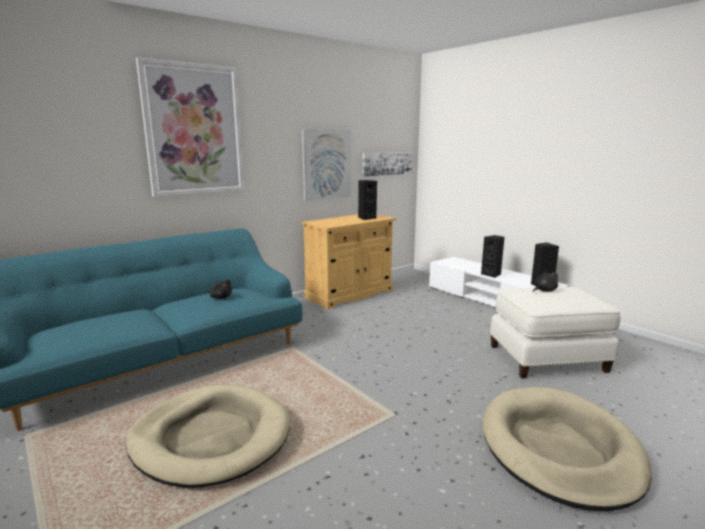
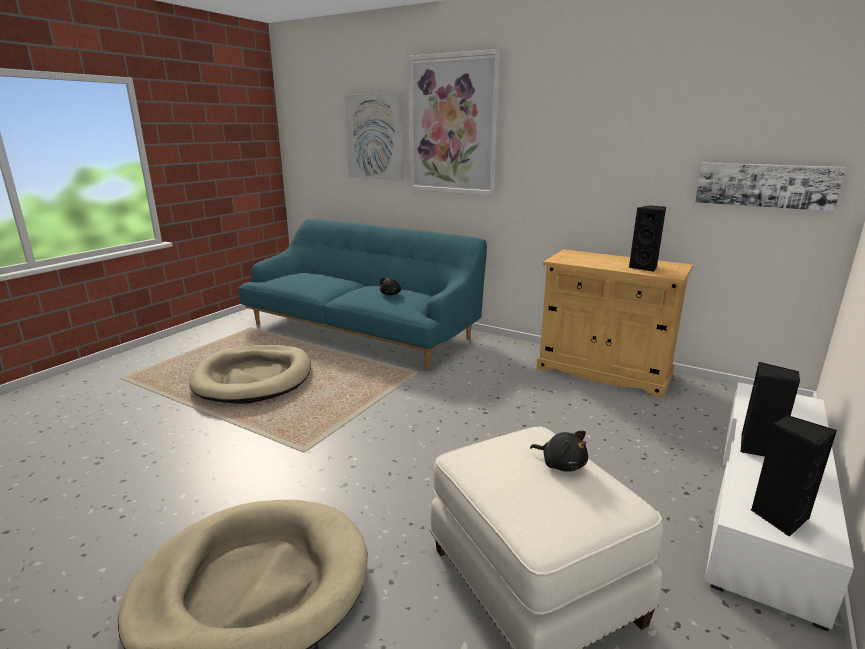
camera: 70 degrees right, 5 degrees up
(327, 164) = (623, 176): picture -> picture (374, 137)

